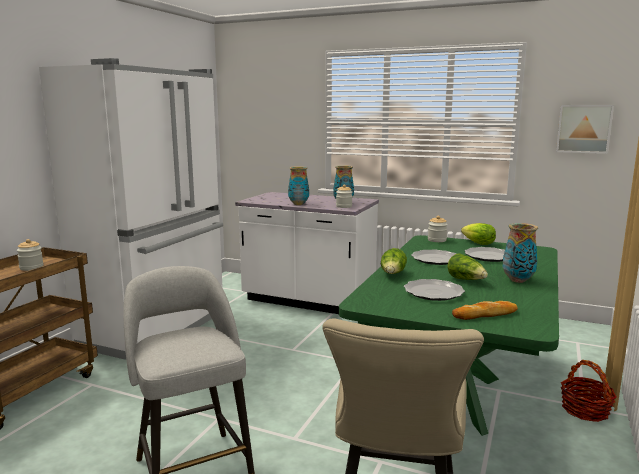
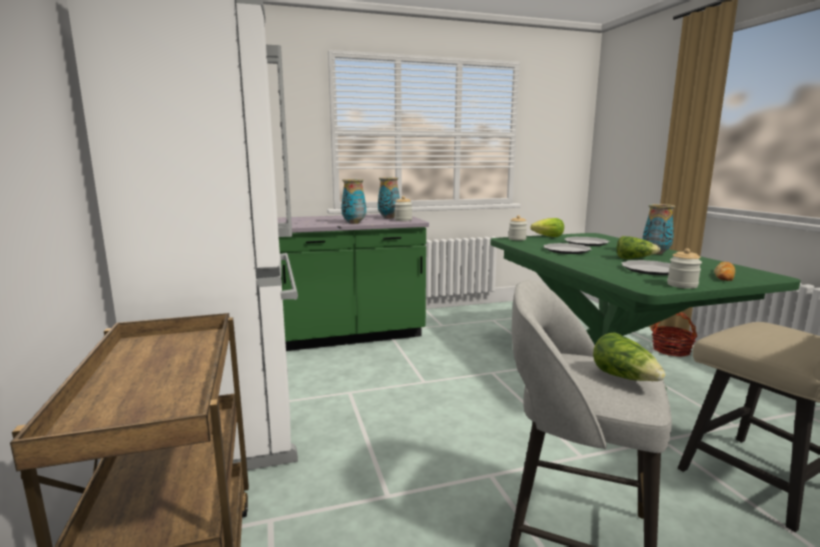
camera: 40 degrees left, 0 degrees up
(31, 267) = (158, 357): jar -> jar (682, 285)
(308, 301) = (351, 335): white counter -> green counter
(393, 274) = (583, 265): lettuce -> lettuce (625, 378)
(583, 129) = (560, 139): picture -> none

